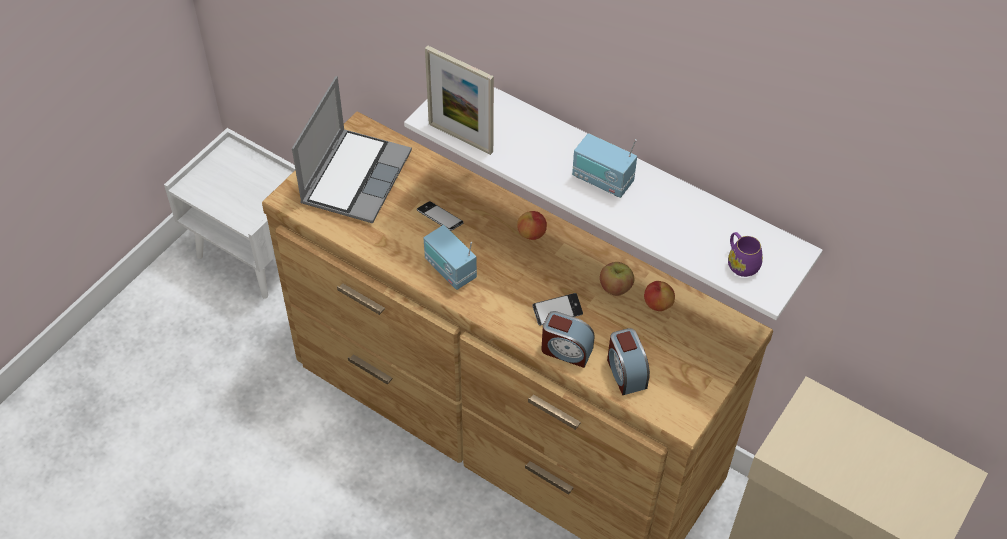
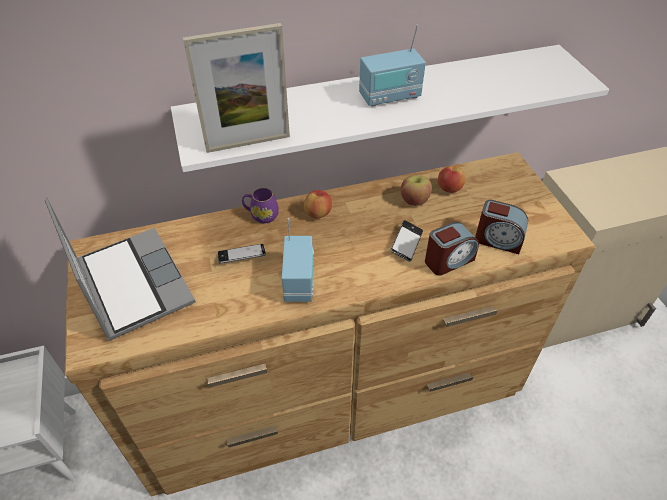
camera: 50 degrees left, 5 degrees down
(450, 270) = (299, 282): radio -> radio turned 90 degrees counterclockwise
(740, 263) = (542, 79): purple mug -> purple mug (261, 215)

